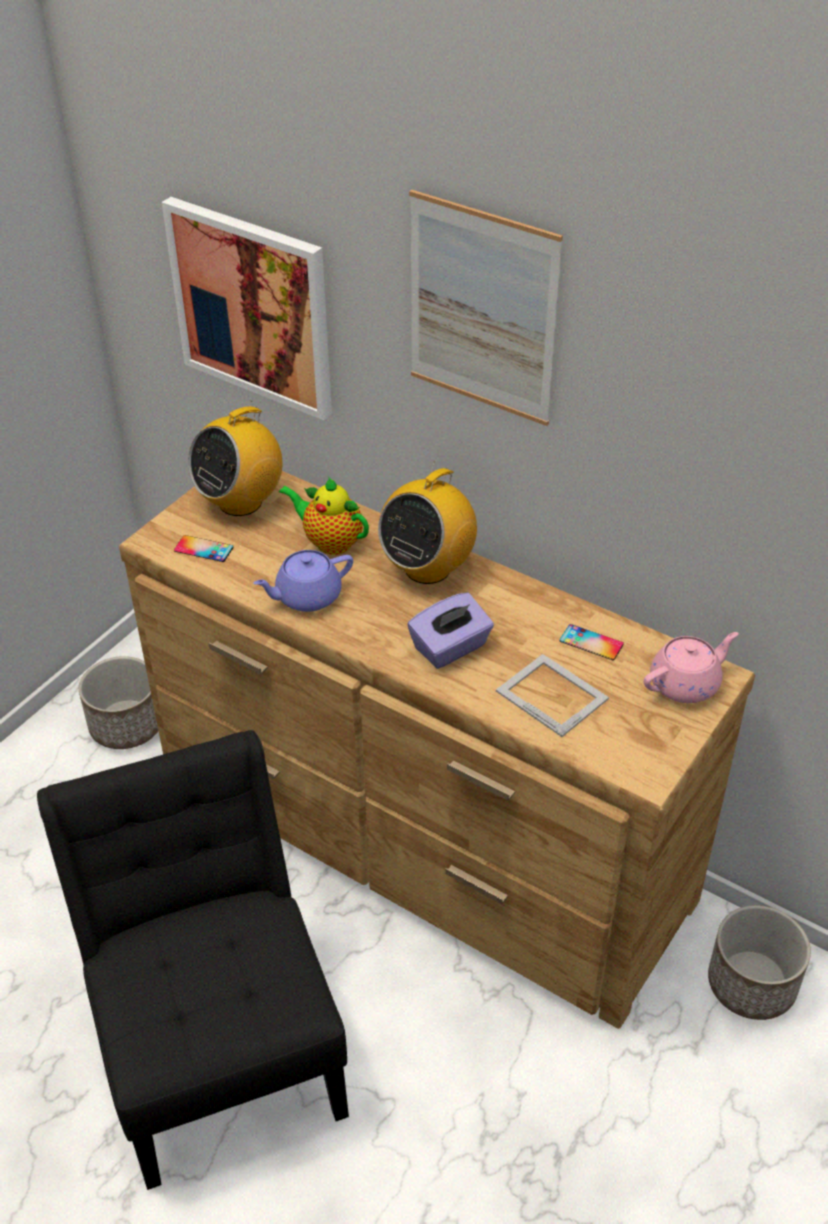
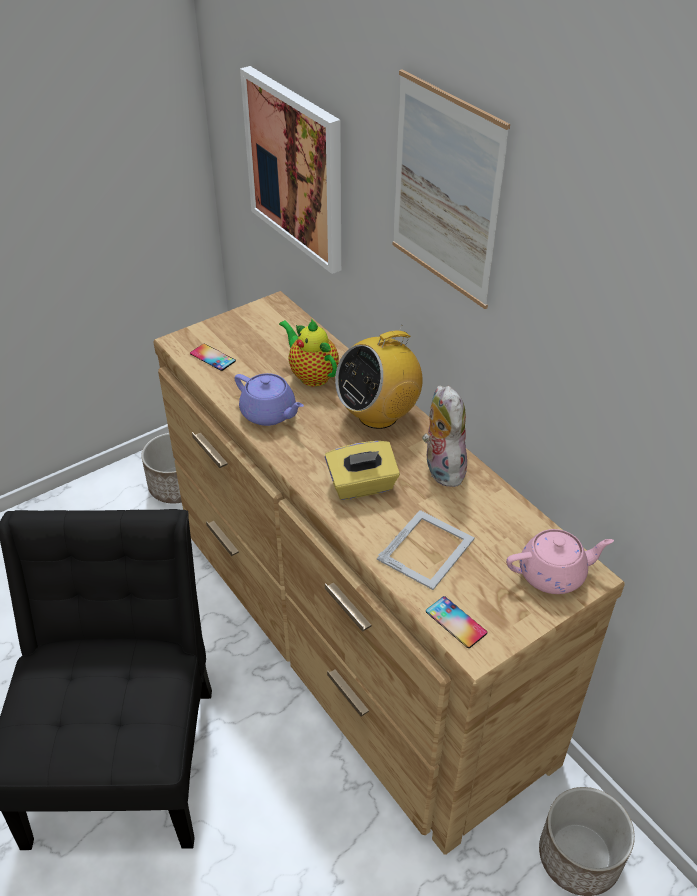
camera: 20 degrees right, 0 degrees up
(240, 502) = (261, 328): radio -> none
(307, 596) = (269, 413): purple teapot -> purple teapot turned 135 degrees counterclockwise
(450, 648) = (362, 486): purple tissue box -> yellow tissue box
(523, 608) = (441, 468): none -> plush toy
(551, 694) = (427, 548): picture frame -> picture frame turned 60 degrees clockwise
(591, 642) = (485, 513): phone -> phone (456, 622)

